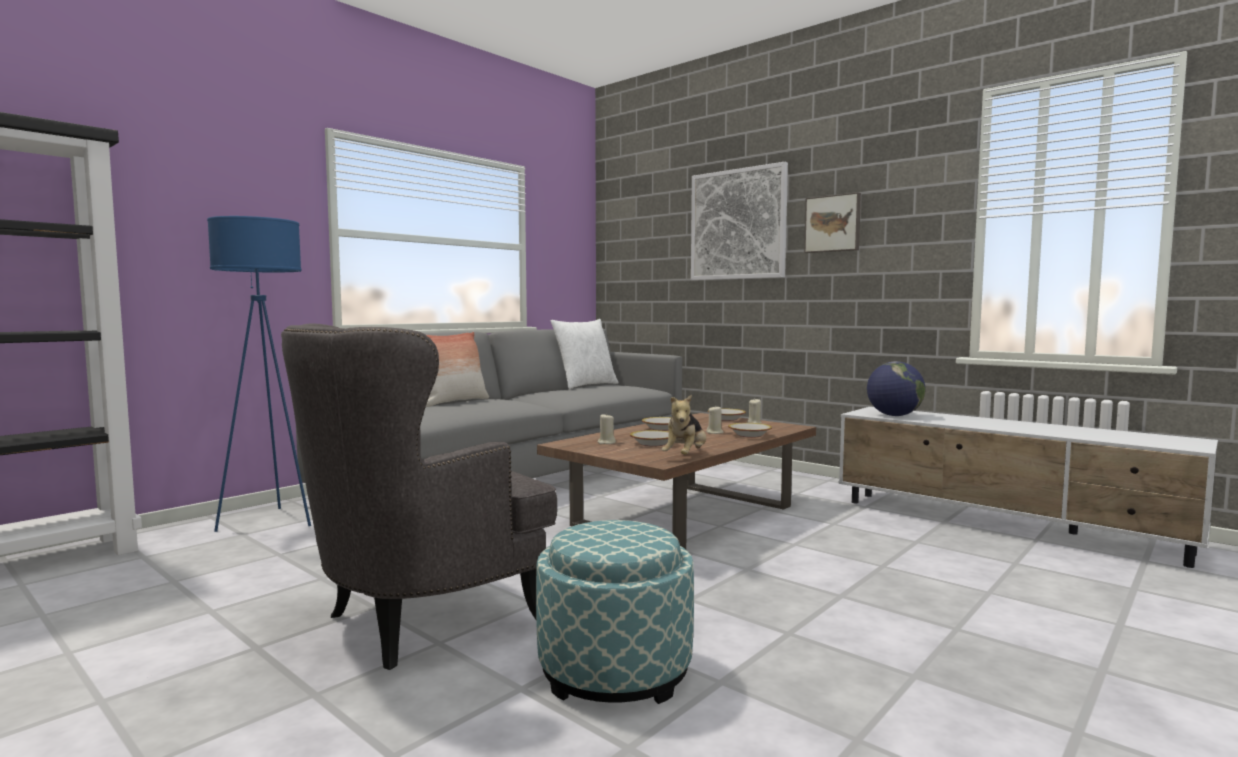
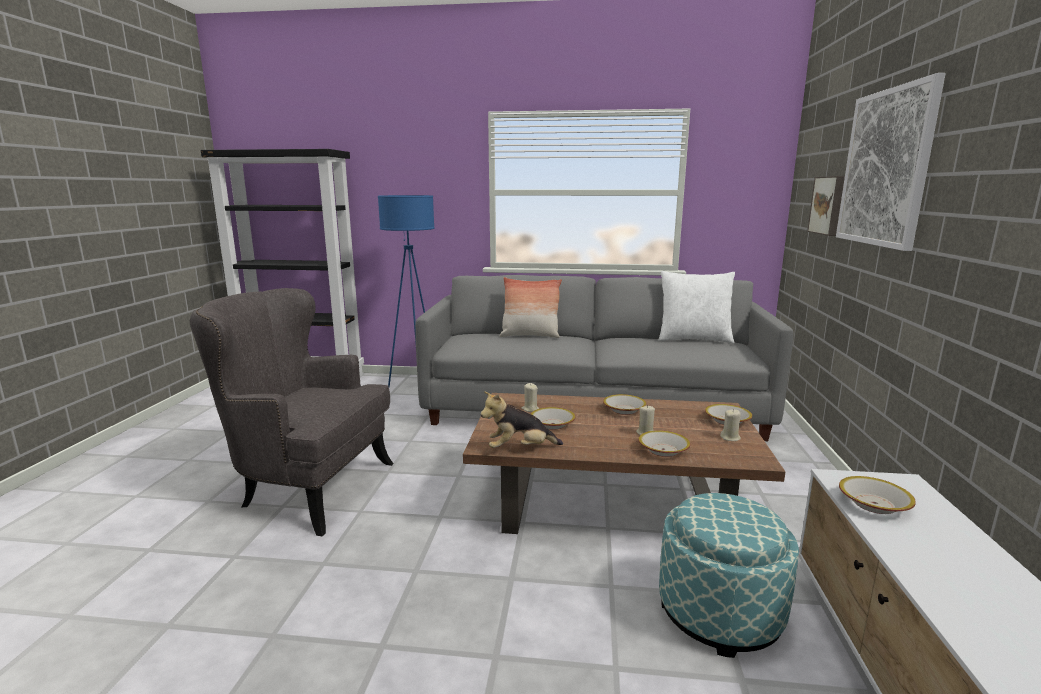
camera: 55 degrees right, 10 degrees up
(615, 670) = (272, 581): ottoman -> ottoman (719, 612)
(833, 223) = (974, 175): picture -> picture (828, 205)
(894, 415) = (874, 504): globe -> bowl

